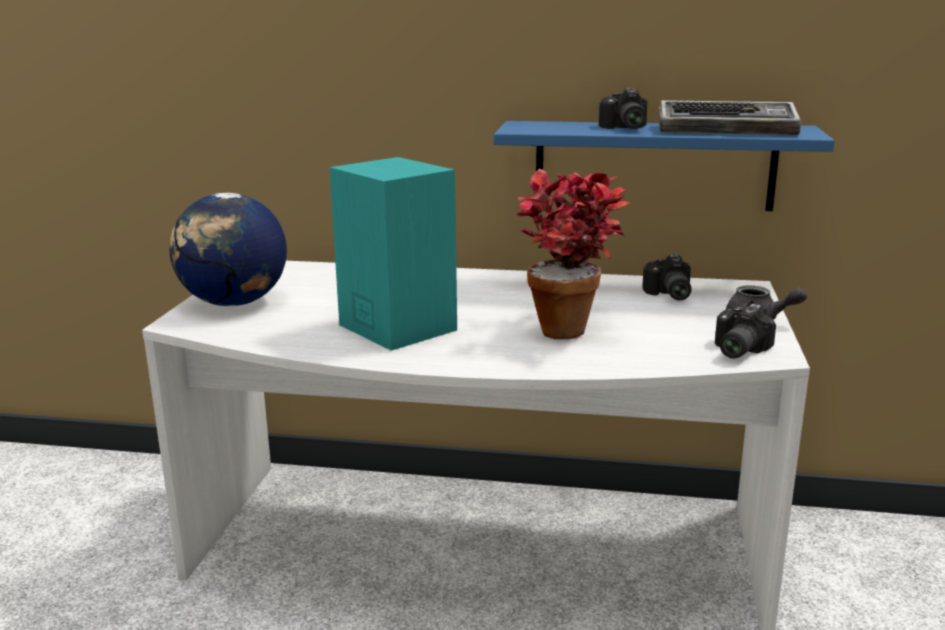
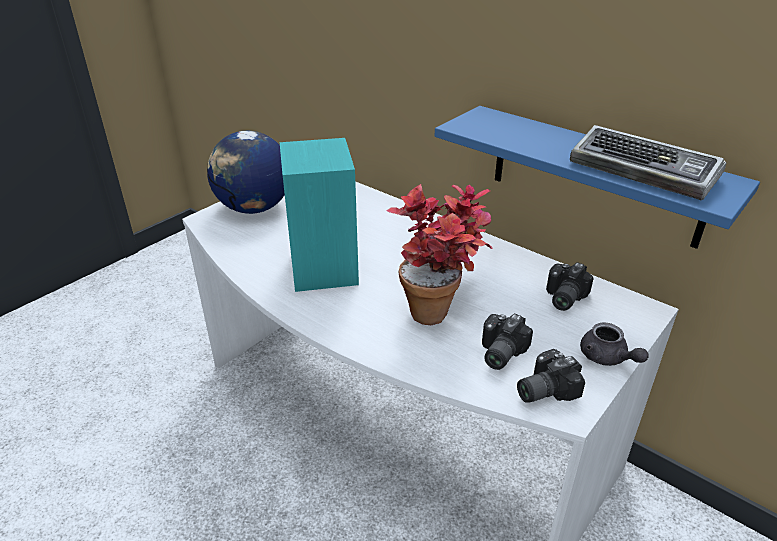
camera: 30 degrees right, 15 degrees up
(624, 128) = (553, 144): camera -> camera (498, 352)

